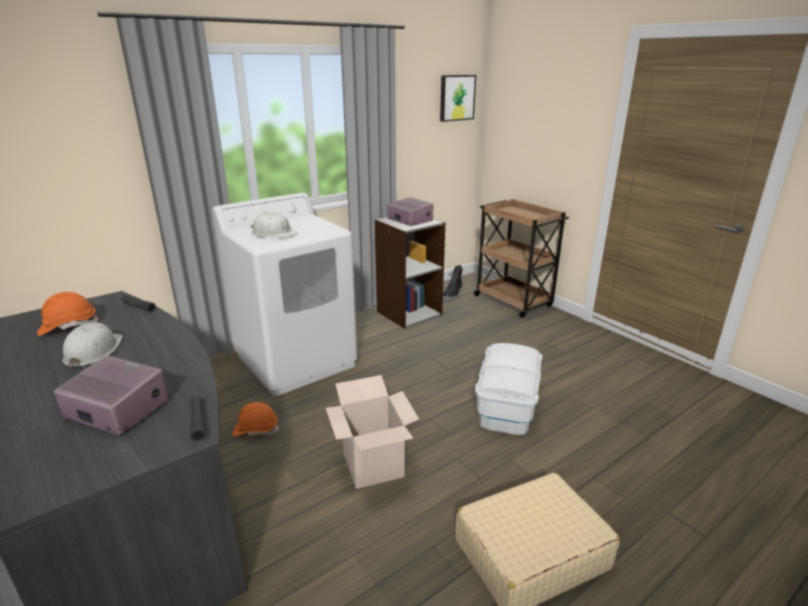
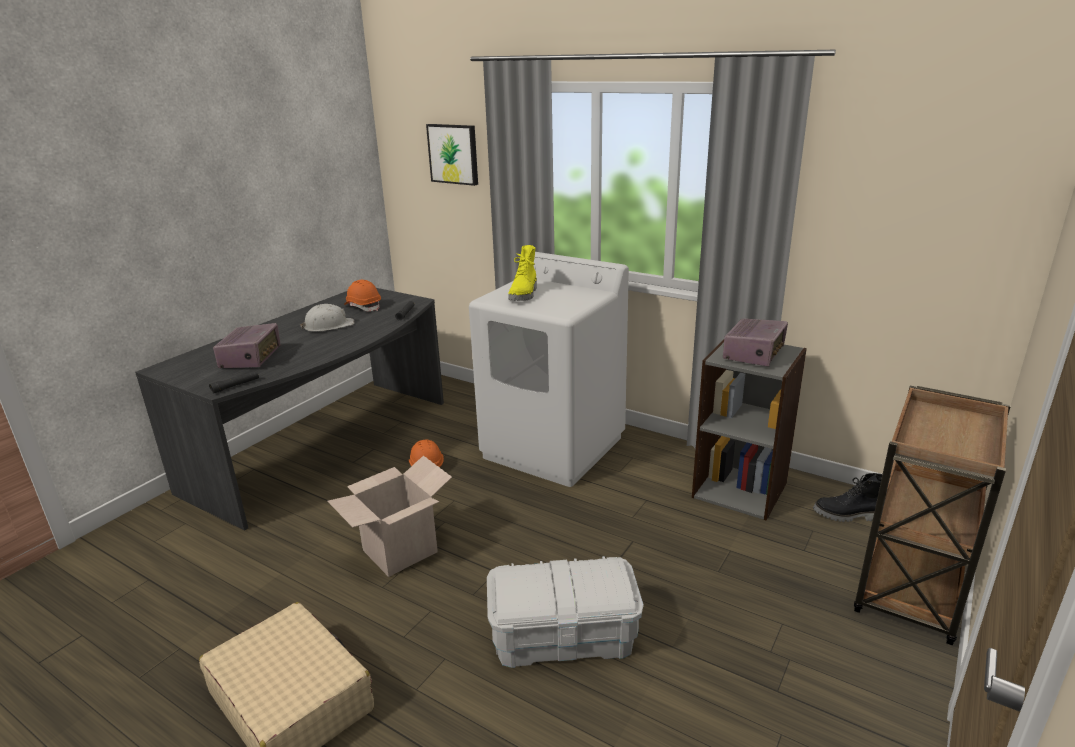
camera: 70 degrees right, 0 degrees up
(274, 233) = (524, 295): white hard hat -> yellow boot
(456, 97) = (979, 178): picture -> picture (454, 154)

